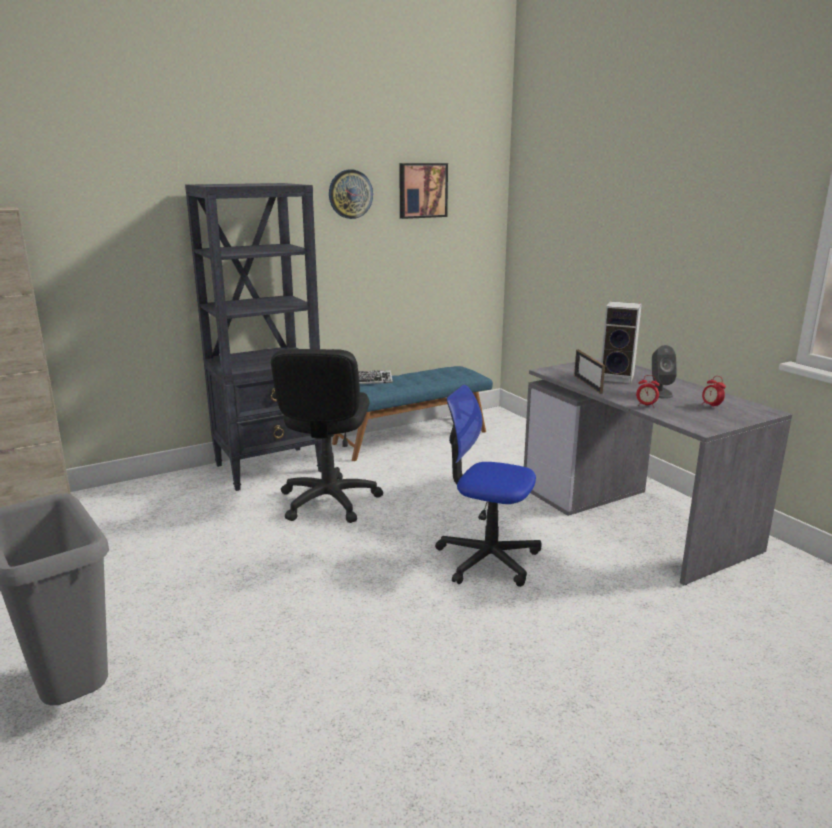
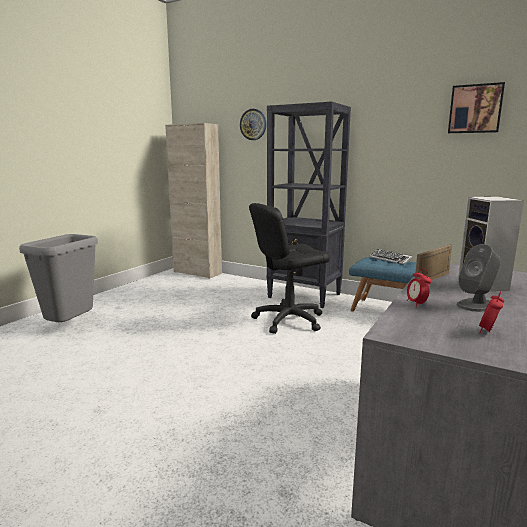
camera: 60 degrees right, 5 degrees down
(350, 194) = (404, 114): wall clock -> wall clock (253, 124)
(487, 559) = (279, 390): office chair -> none

